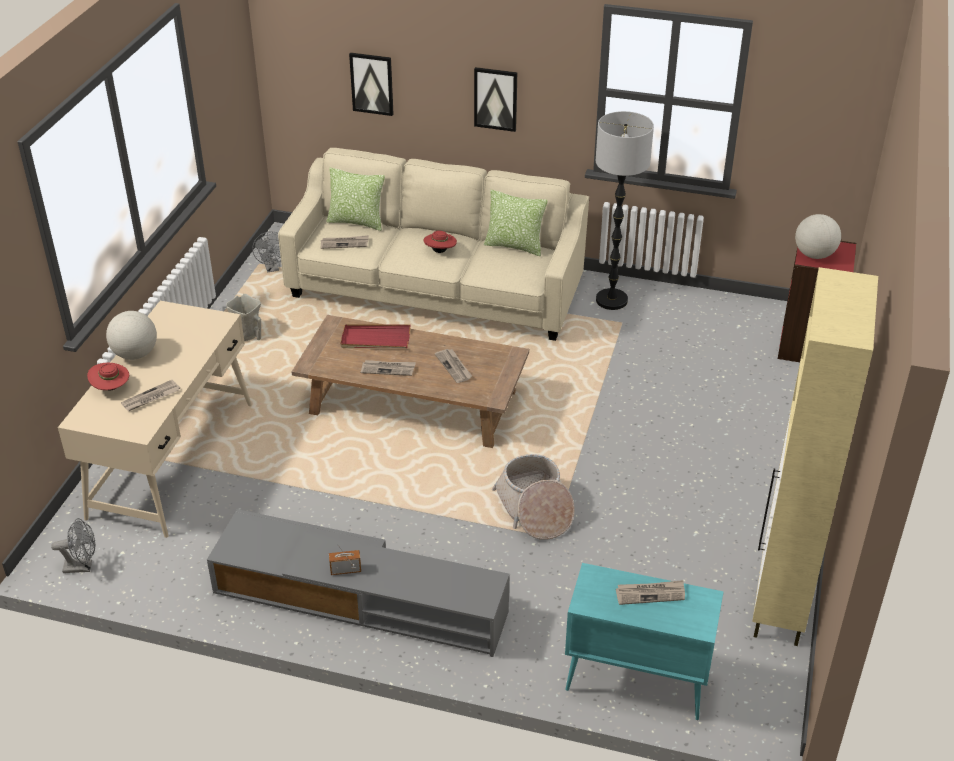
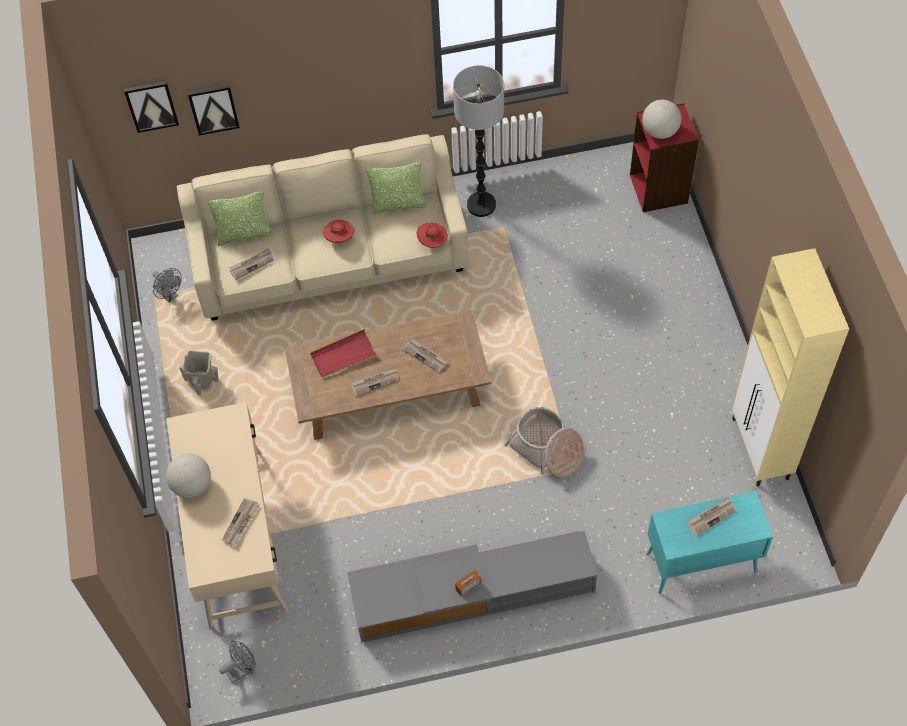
camera: 25 degrees left, 20 degrees up
(111, 388) = (200, 529): red hat -> red hat (432, 241)
(495, 98) = (338, 85): picture -> picture (151, 106)

